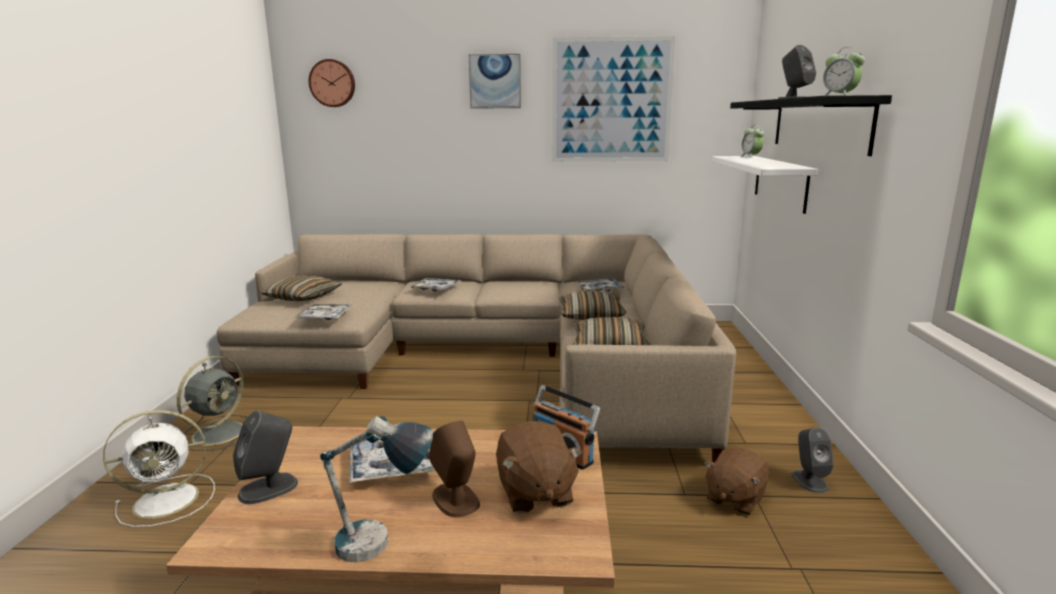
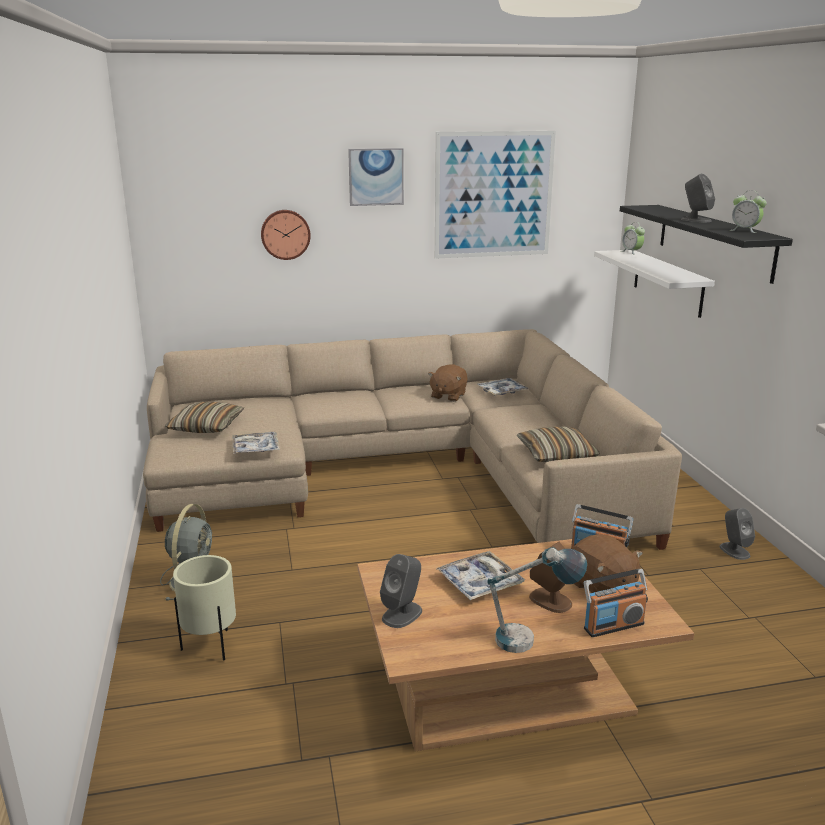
camera: 15 degrees left, 5 degrees up
(169, 500) = (211, 647): white fan -> beige planter
(332, 83) = (194, 180): wall clock -> wall clock (285, 234)
(435, 289) = (338, 404): tray -> none
(507, 546) = (613, 626): none -> radio
(591, 315) = (515, 422): pillow -> none
(734, 498) = (686, 573): brown plush toy -> brown plush toy (448, 396)

